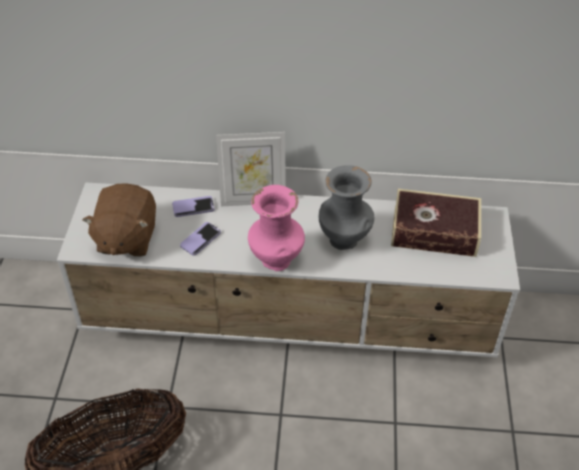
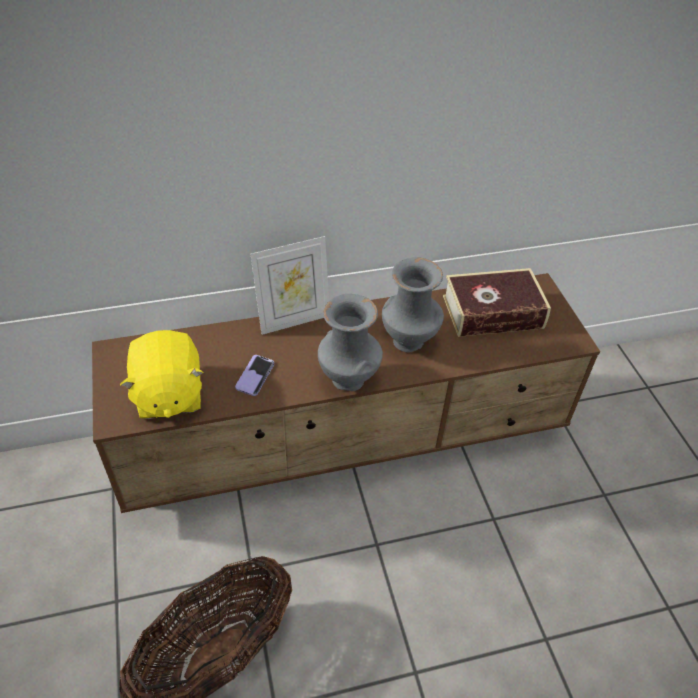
camera: 20 degrees left, 0 degrees up
(126, 238) = (168, 395): brown plush toy -> yellow plush toy
(193, 207) = (231, 342): phone -> none
(276, 262) = (349, 381): pink vase -> grey vase
(291, 322) = (347, 442): white tv stand -> brown tv stand

